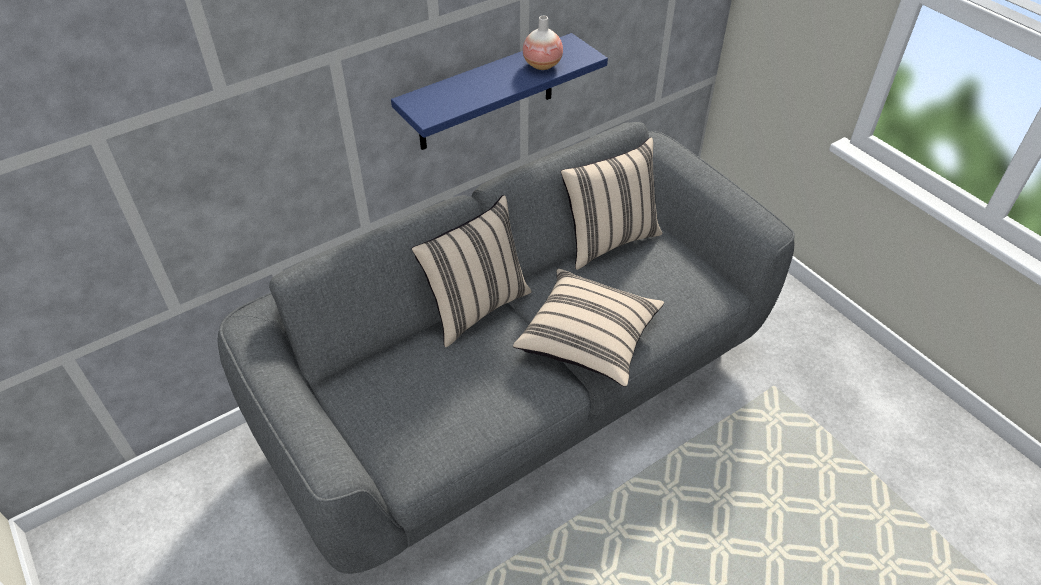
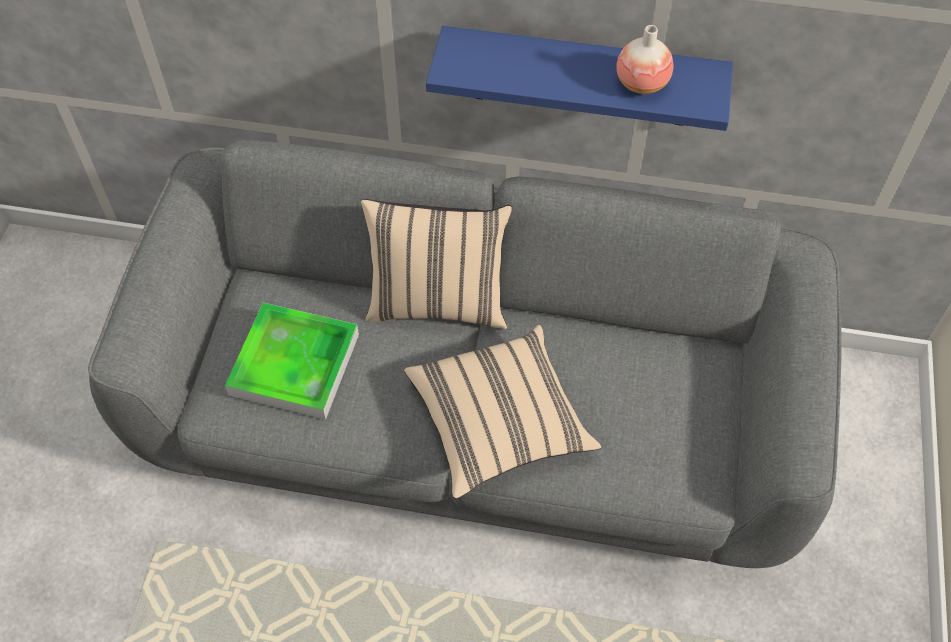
camera: 45 degrees right, 10 degrees up
(433, 402) = (294, 364): none -> tray
(608, 240) = (651, 334): beige pillow -> none

